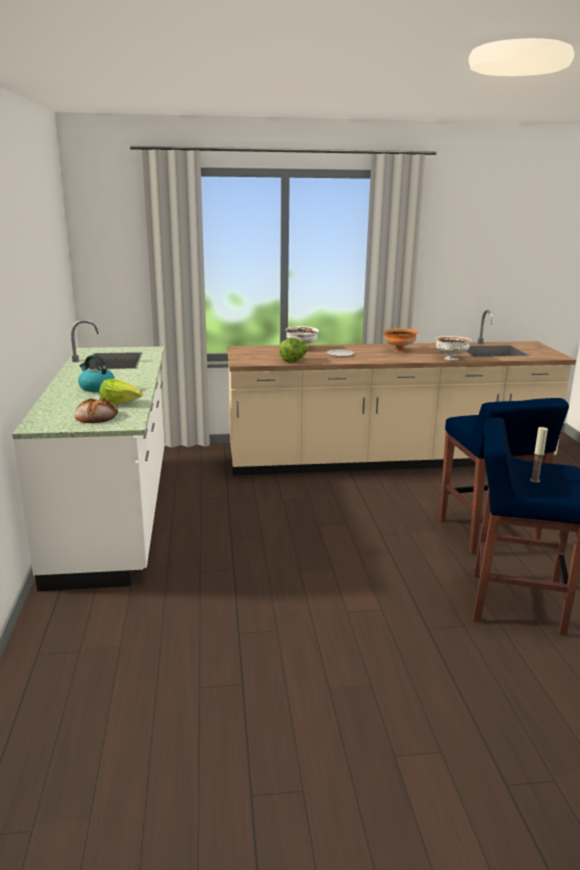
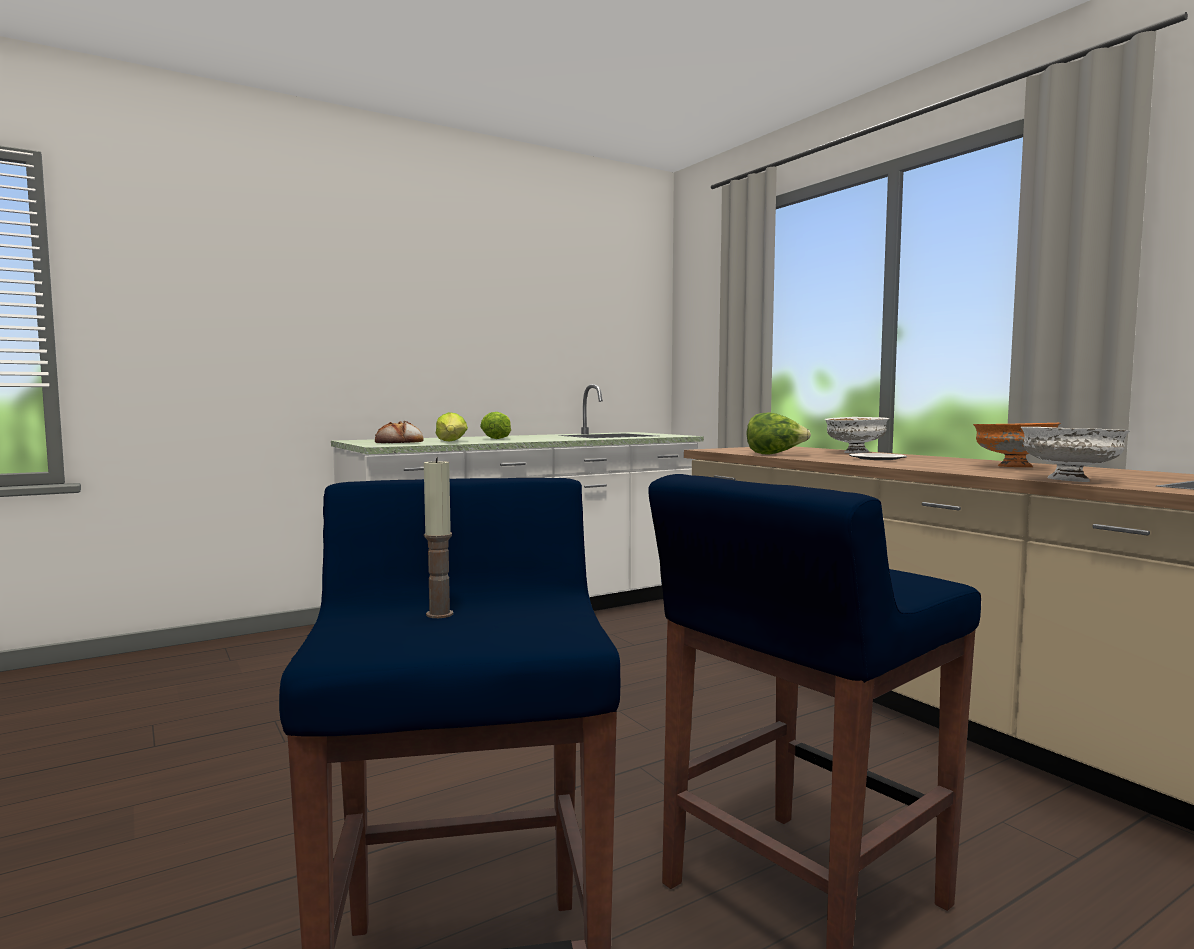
camera: 65 degrees right, 15 degrees down
(96, 388) = (497, 438): kettle -> lettuce

